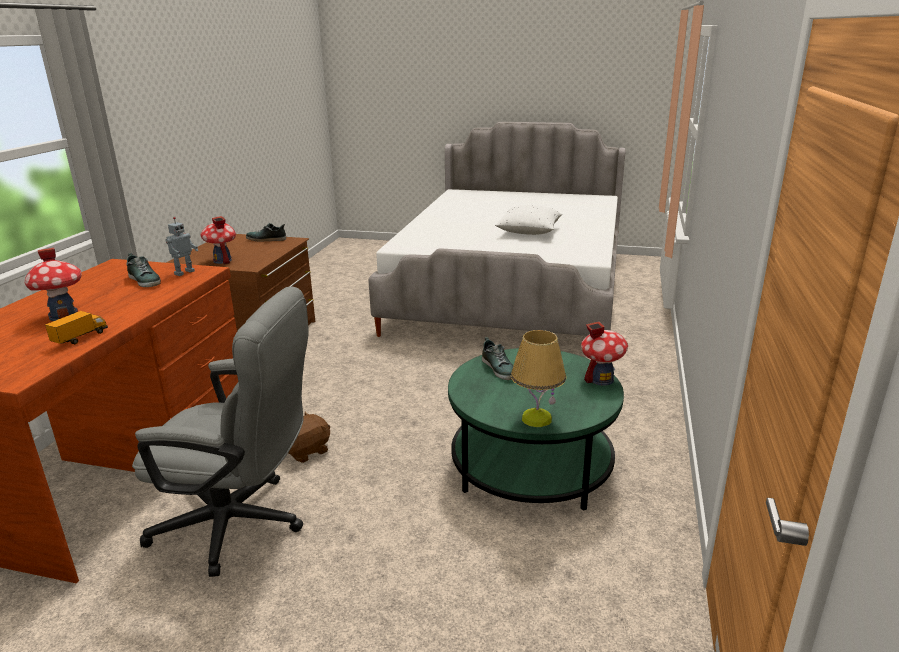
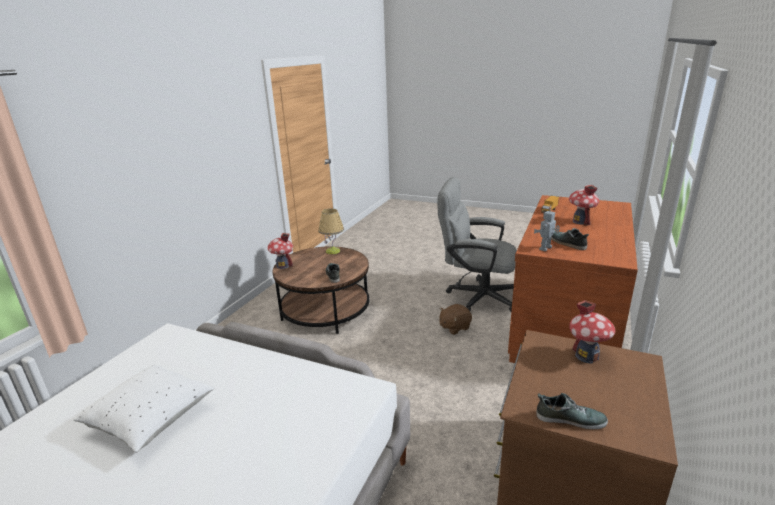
camera: 170 degrees left, 0 degrees up
(531, 465) = (325, 310): green coffee table -> brown coffee table

